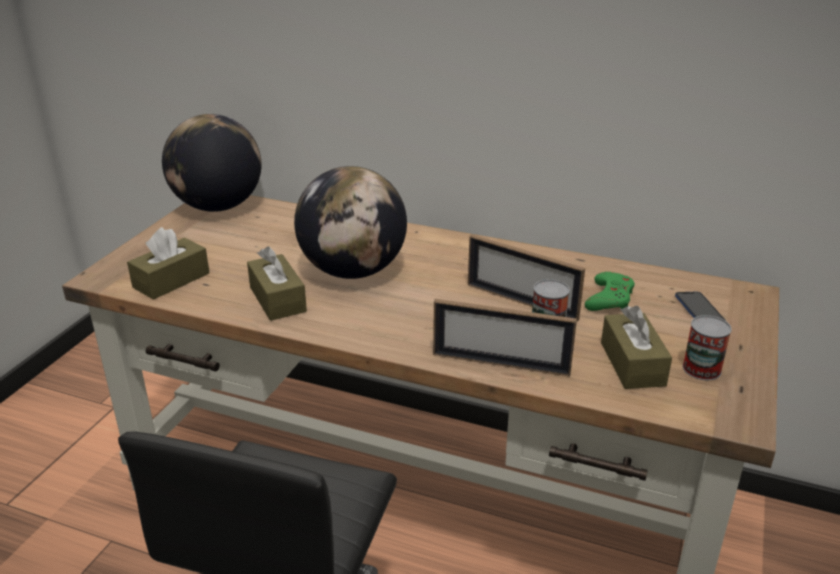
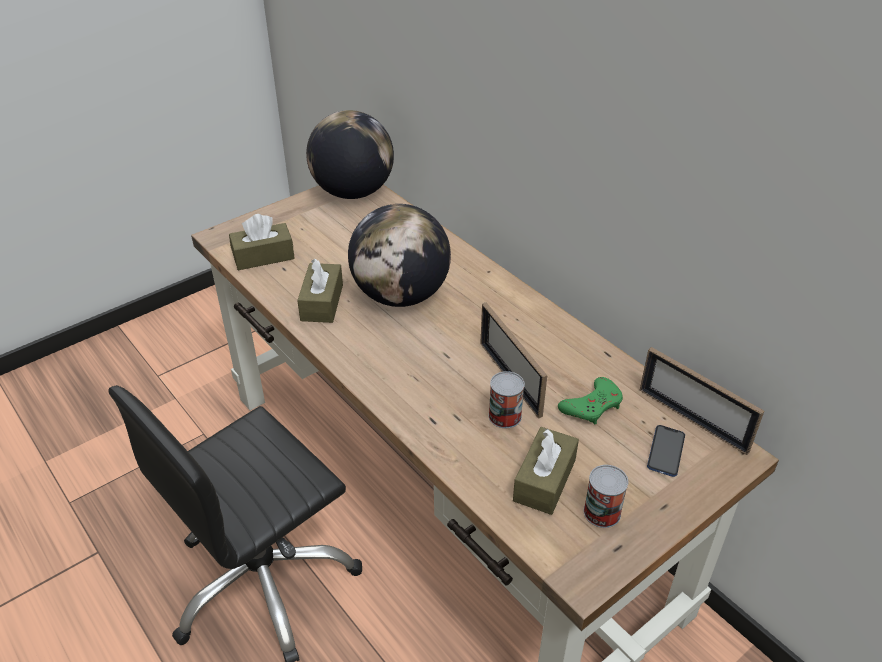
camera: 30 degrees right, 10 degrees up
(500, 363) = (435, 433): picture frame -> picture frame (692, 420)

